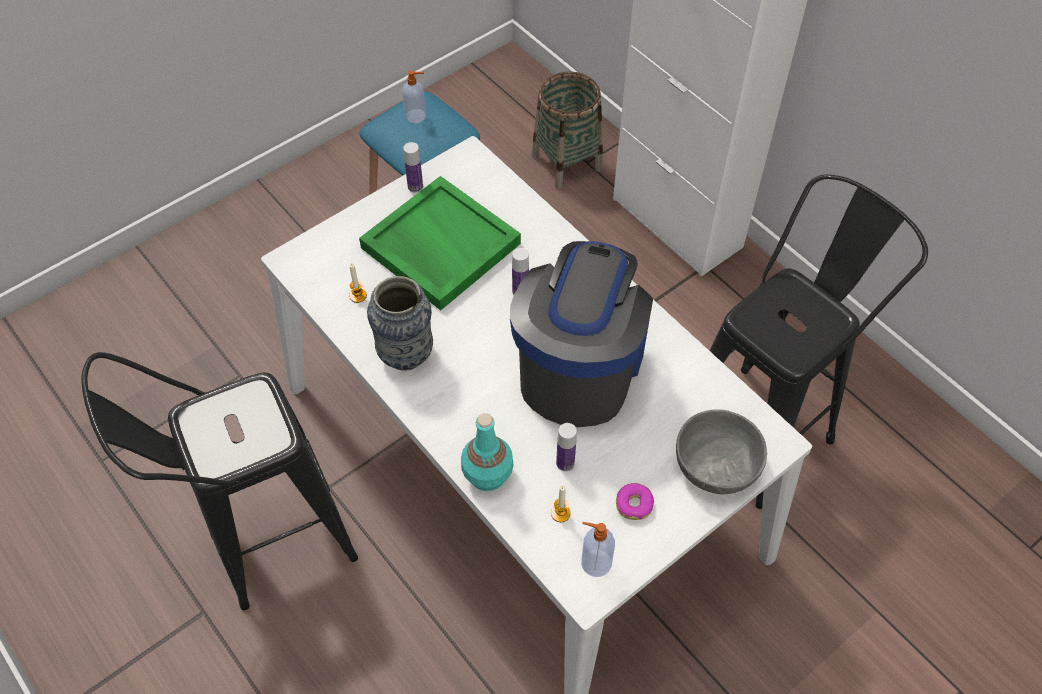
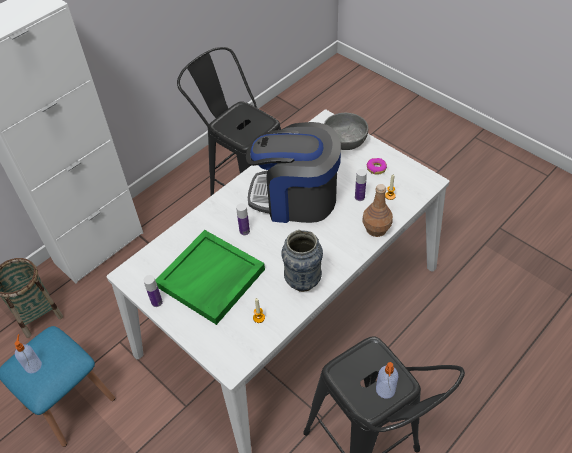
camera: 95 degrees left, 5 degrees down
(487, 475) = (376, 229): turquoise bottle -> brown bottle
(595, 562) = (413, 180): soap dispenser -> soap dispenser (385, 390)

